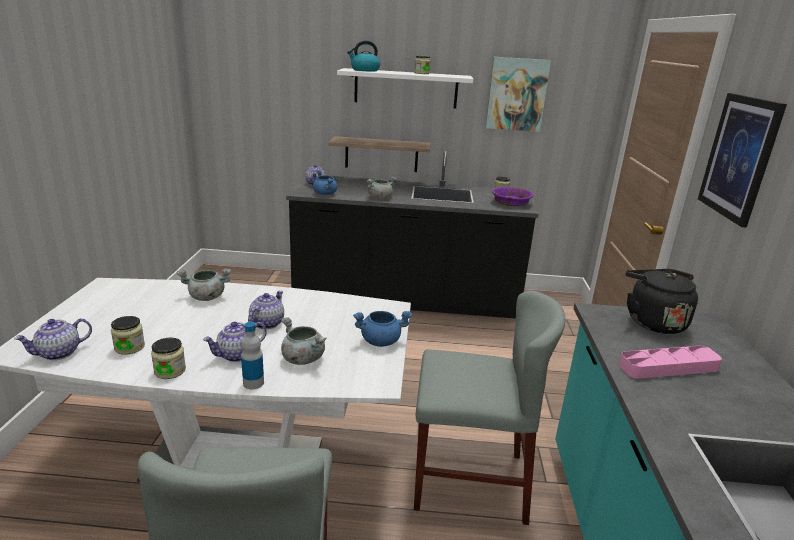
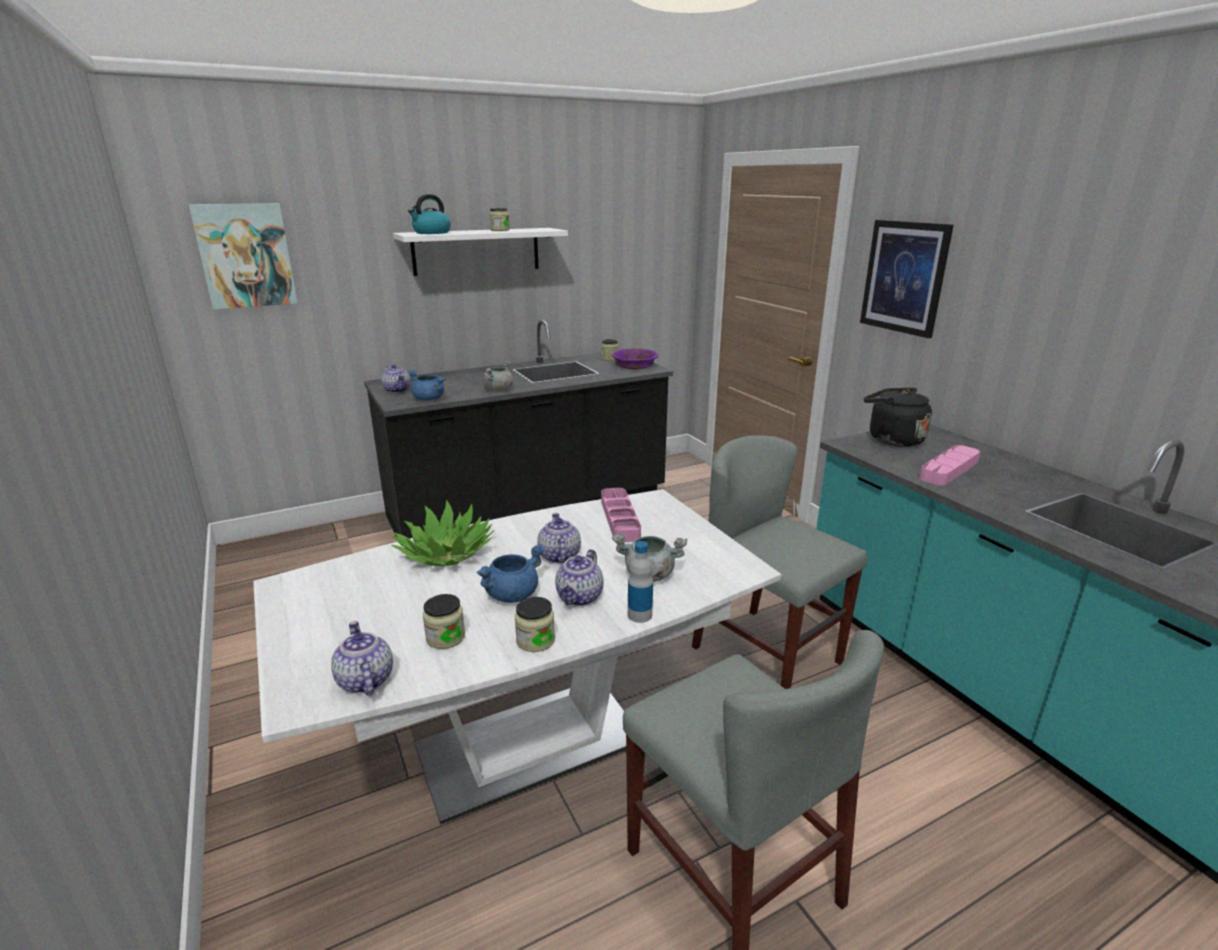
camera: 30 degrees left, 0 degrees up
(58, 353) = (364, 680): teapot -> teapot turned 135 degrees clockwise
(206, 297) = (445, 554): grey cooking pot -> potted plant
(345, 313) = (620, 519): none -> pink tray
(381, 154) = (457, 338): shelf -> none
(381, 341) = (692, 532): blue cooking pot -> blue cooking pot (512, 594)
(469, 481) = (766, 654): grey chair -> grey chair turned 105 degrees counterclockwise
(517, 94) = (600, 244): picture -> picture (245, 256)

